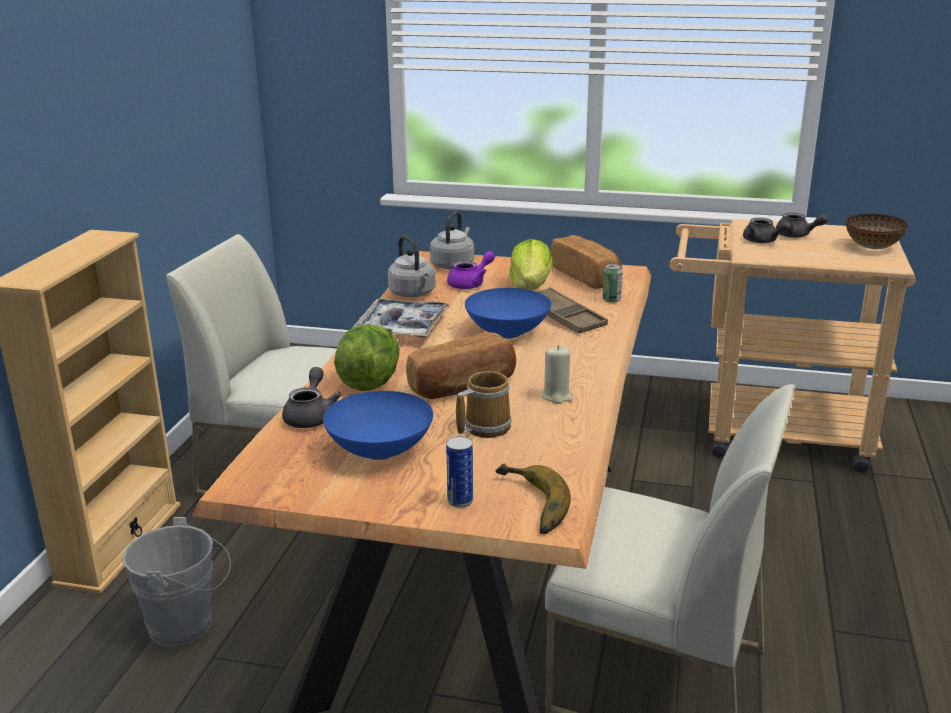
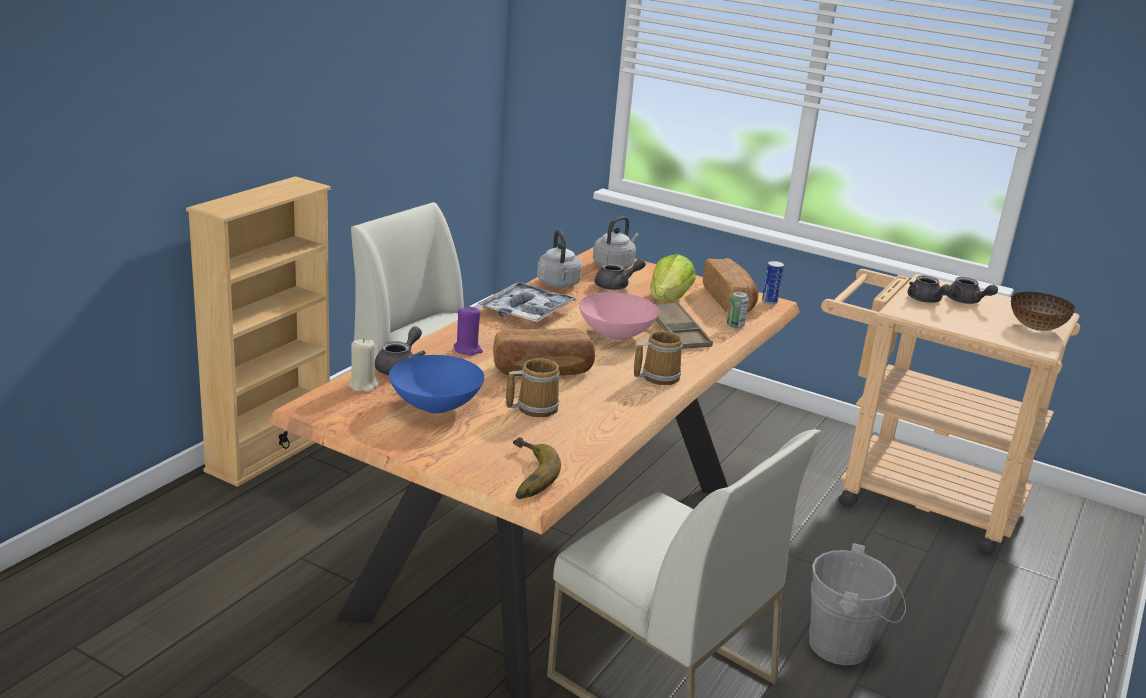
camera: 15 degrees right, 0 degrees up
(187, 625) = (293, 529): grey bucket -> grey bucket (845, 647)
(370, 381) = (467, 350): lettuce -> purple candle
(460, 501) = (471, 458): can -> can (769, 302)
(471, 284) = (617, 286): purple teapot -> grey teapot
(508, 332) = (616, 335): blue bowl -> pink bowl
(557, 396) = (617, 396): beige candle -> beige candle (363, 385)
(580, 366) = (657, 376): none -> mug

